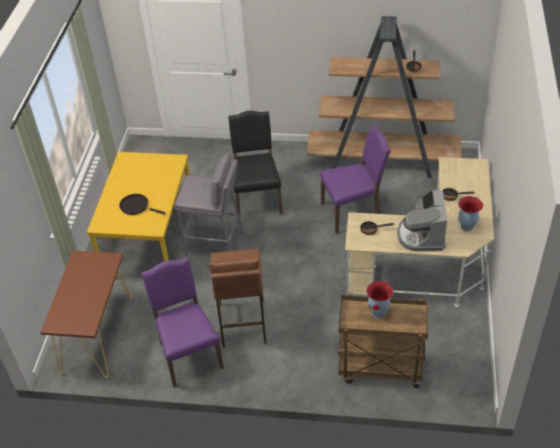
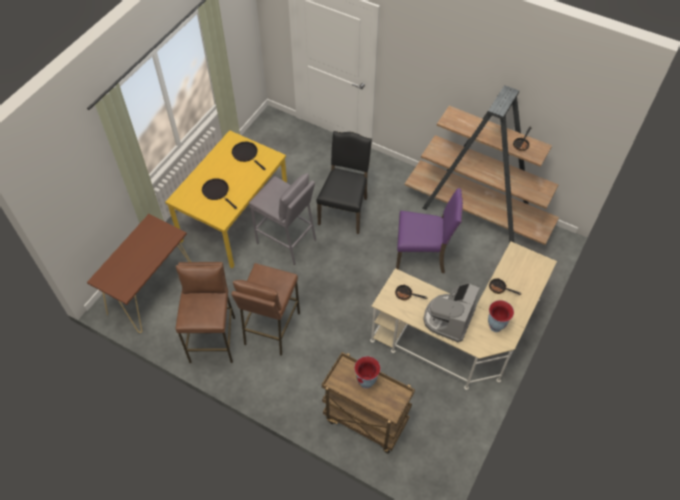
camera: 20 degrees right, 10 degrees up
(147, 166) = (246, 154): none -> black frying pan
(189, 354) = (213, 339): purple chair -> brown stool

